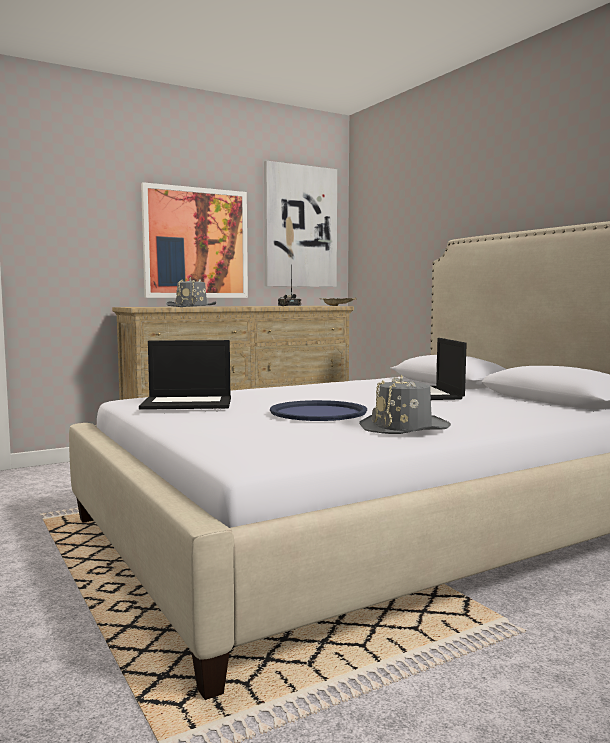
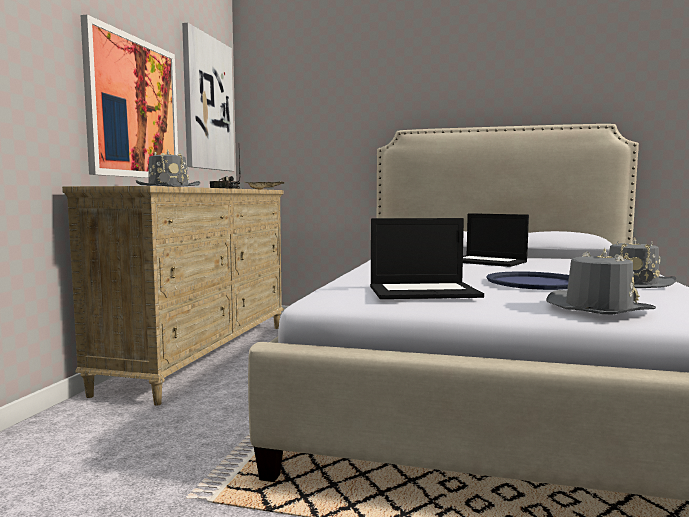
camera: 45 degrees left, 0 degrees up
(188, 403) = (424, 291): laptop -> laptop turned 45 degrees clockwise
(221, 432) = (597, 308): none -> grey hat

